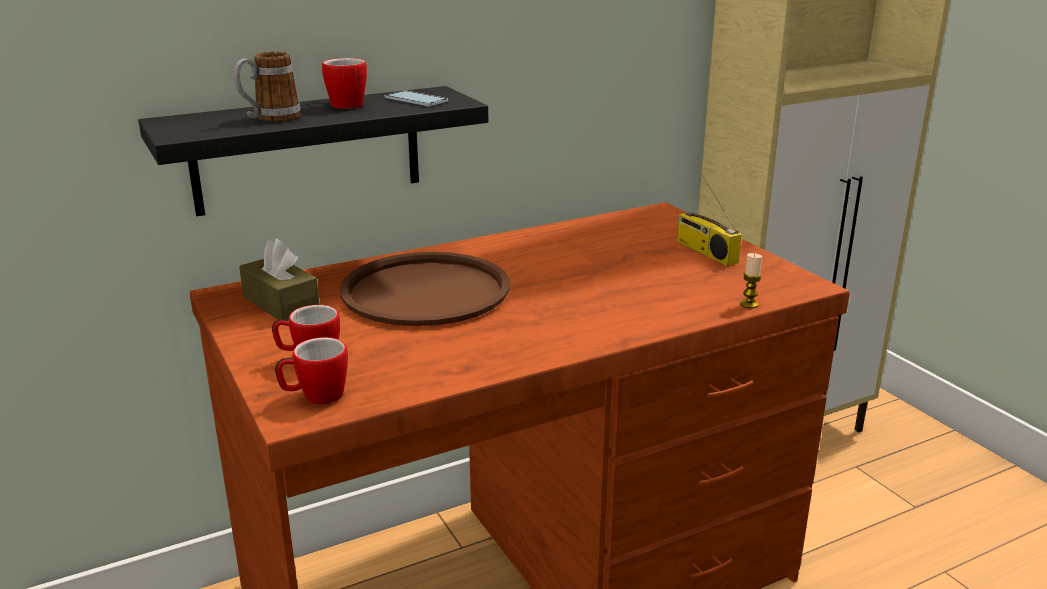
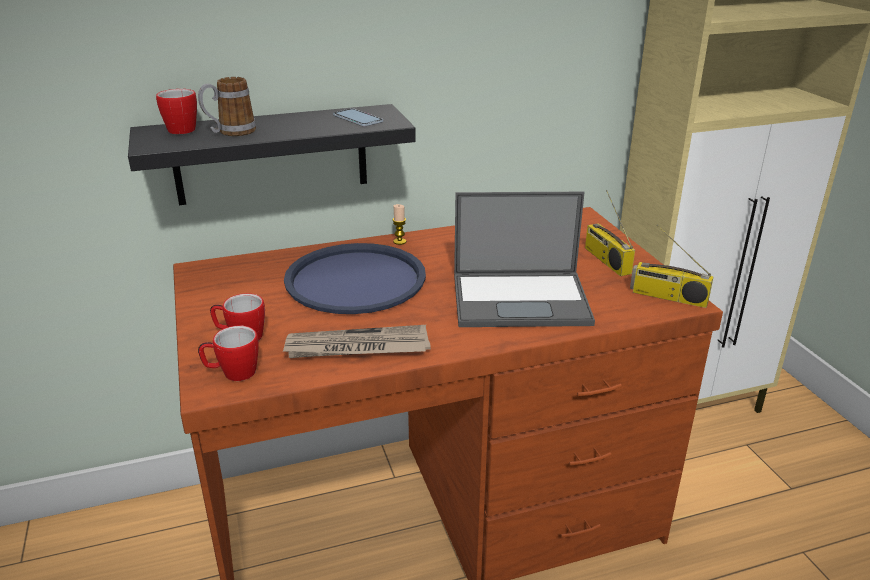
camera: 10 degrees right, 5 degrees up
(281, 303) = (237, 282): brown tissue box -> none
(343, 104) = (296, 120): mug -> mug (180, 128)
(426, 291) = (356, 280): brown tray -> blue tray
(456, 358) = (357, 347): none -> newspaper
(627, 296) = (522, 299): none -> laptop
(749, 304) = (625, 317): candle -> candle (399, 241)
(786, 282) = (668, 297): none -> radio

